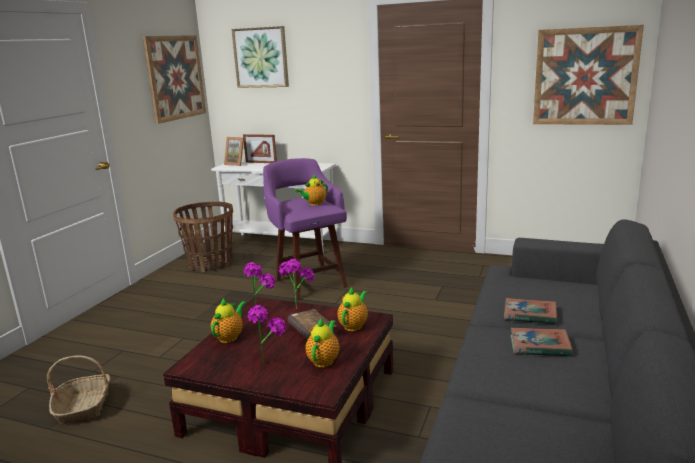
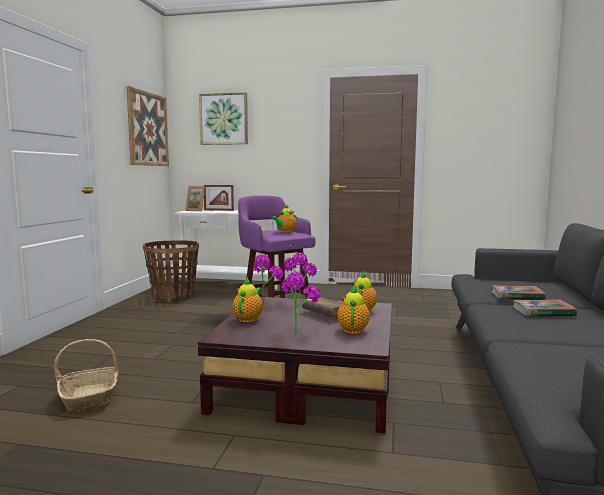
camera: 10 degrees left, 10 degrees down
(585, 76) = (500, 137): picture -> none

